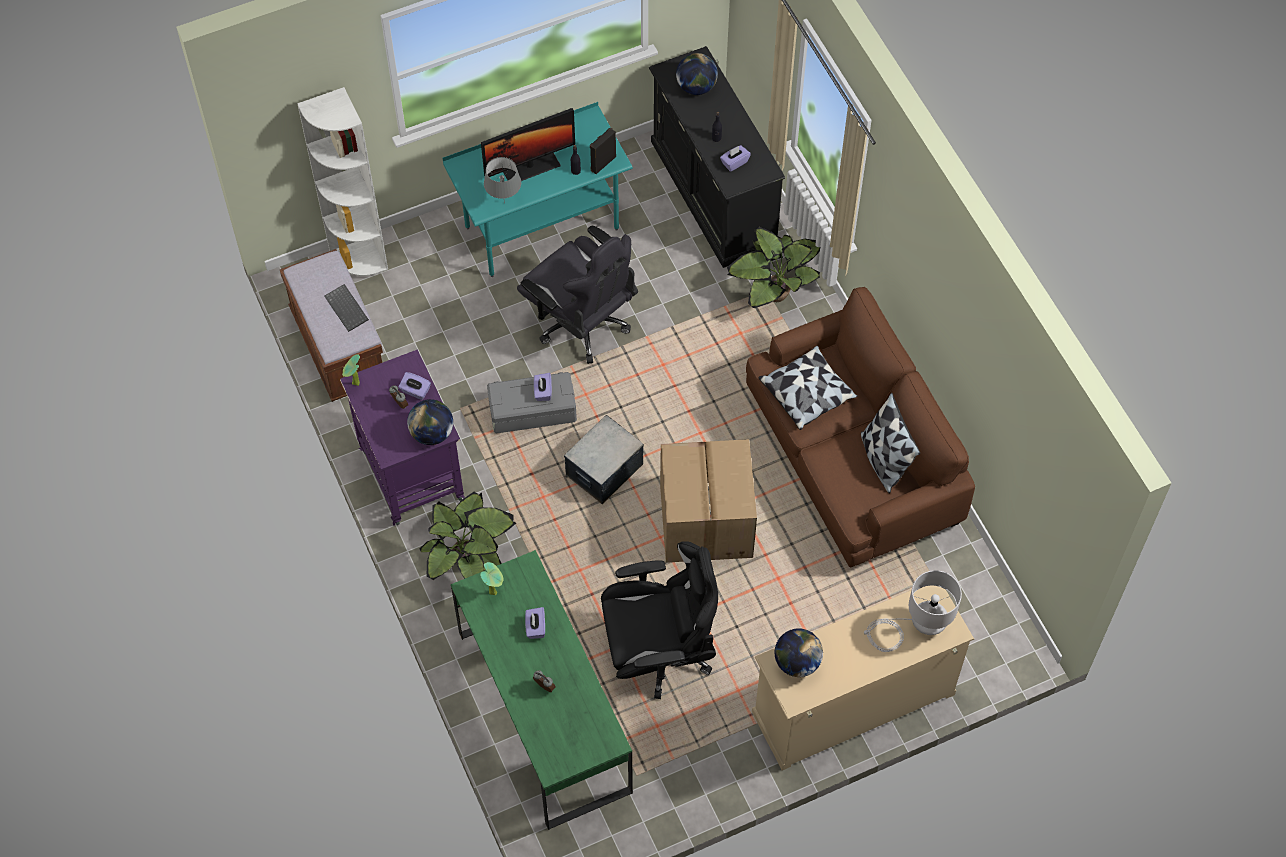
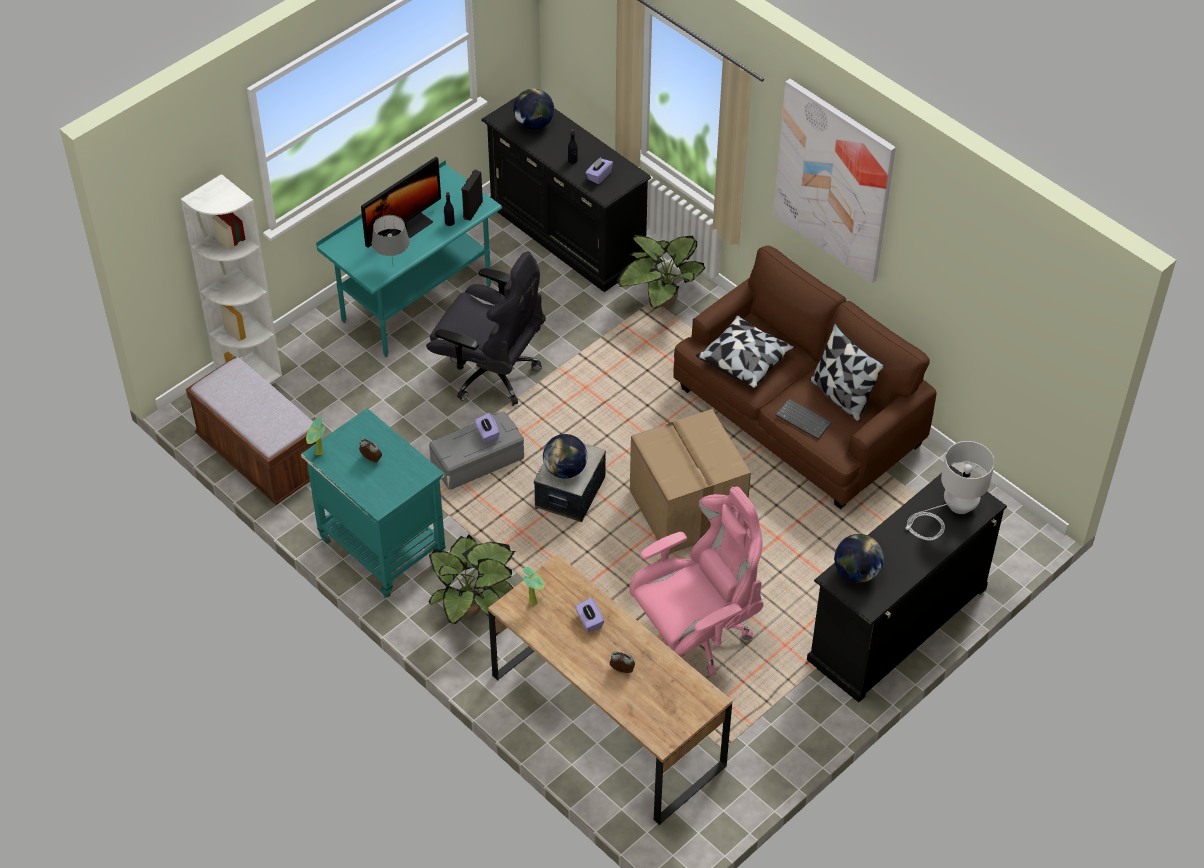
camera: 20 degrees left, 10 degrees down
(347, 308) = (271, 403): keyboard -> keyboard (804, 419)
(411, 473) = (381, 547): purple cart -> turquoise cart
(415, 391) = (381, 444): purple tissue box -> none
(432, 433) = (415, 476): globe -> globe (565, 470)
(544, 711) = (607, 720): green desk -> brown desk
(657, 654) = (693, 637): black office chair -> pink office chair
(852, 703) = (897, 624): beige cabinet -> black cabinet
(923, 258) = (834, 181): none -> picture

